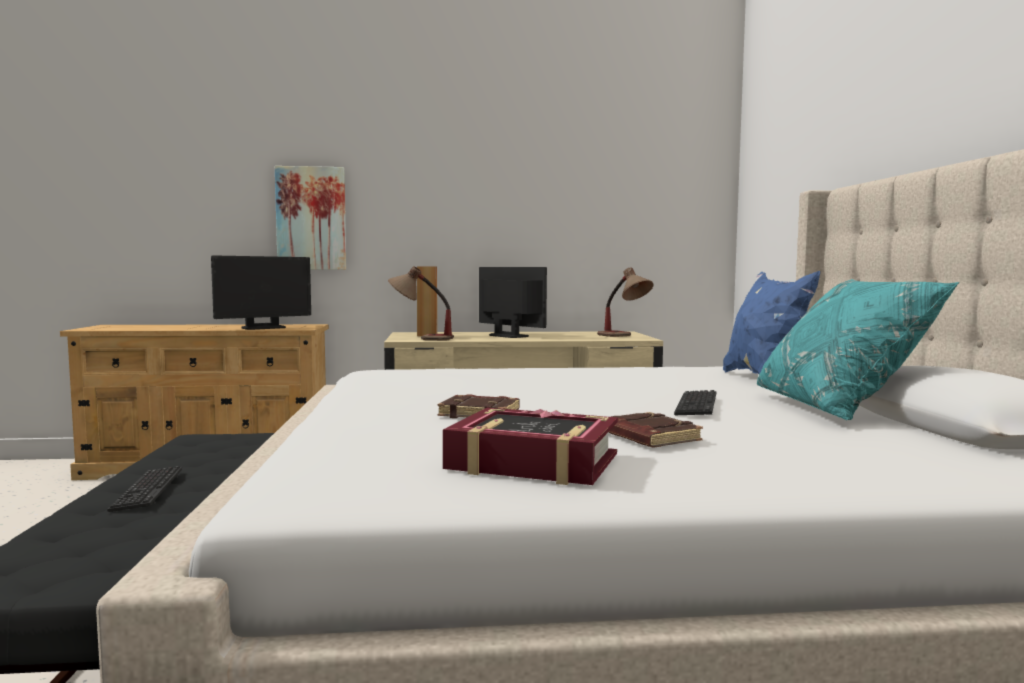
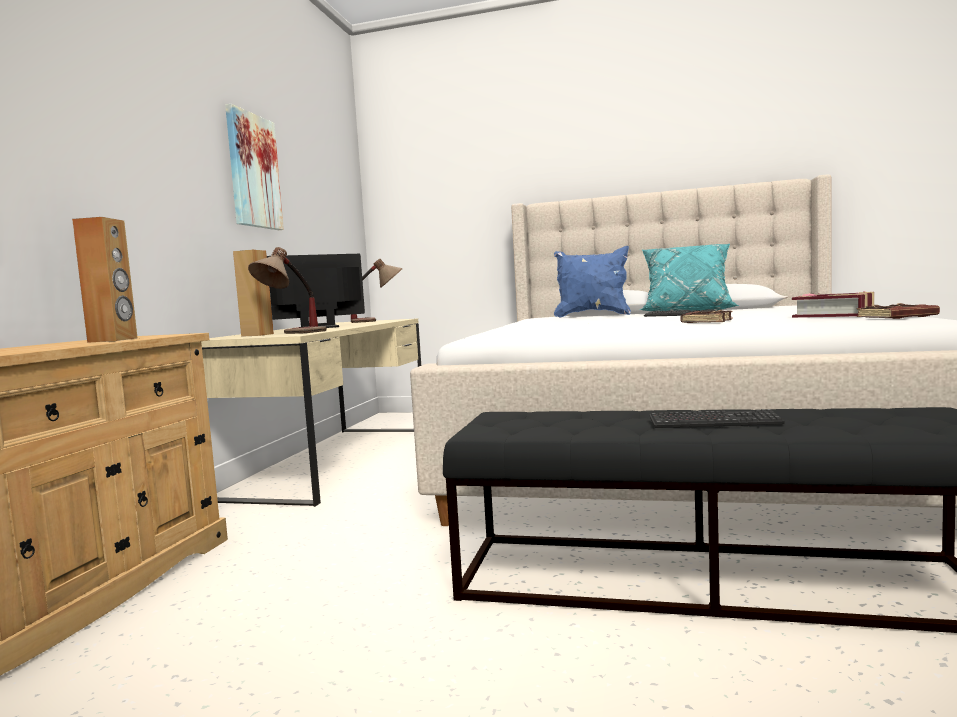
camera: 70 degrees left, 0 degrees up
(263, 328) = (113, 340): monitor -> brown speaker
(311, 218) = (70, 169): picture -> picture (253, 171)
(647, 437) = (768, 314): brown book -> brown book (897, 317)

